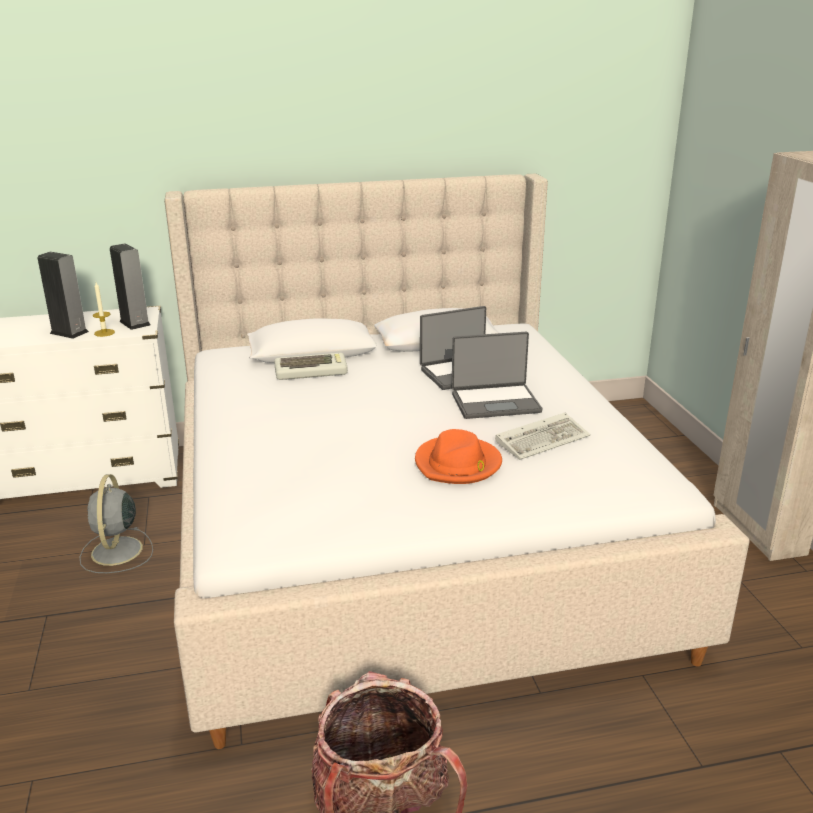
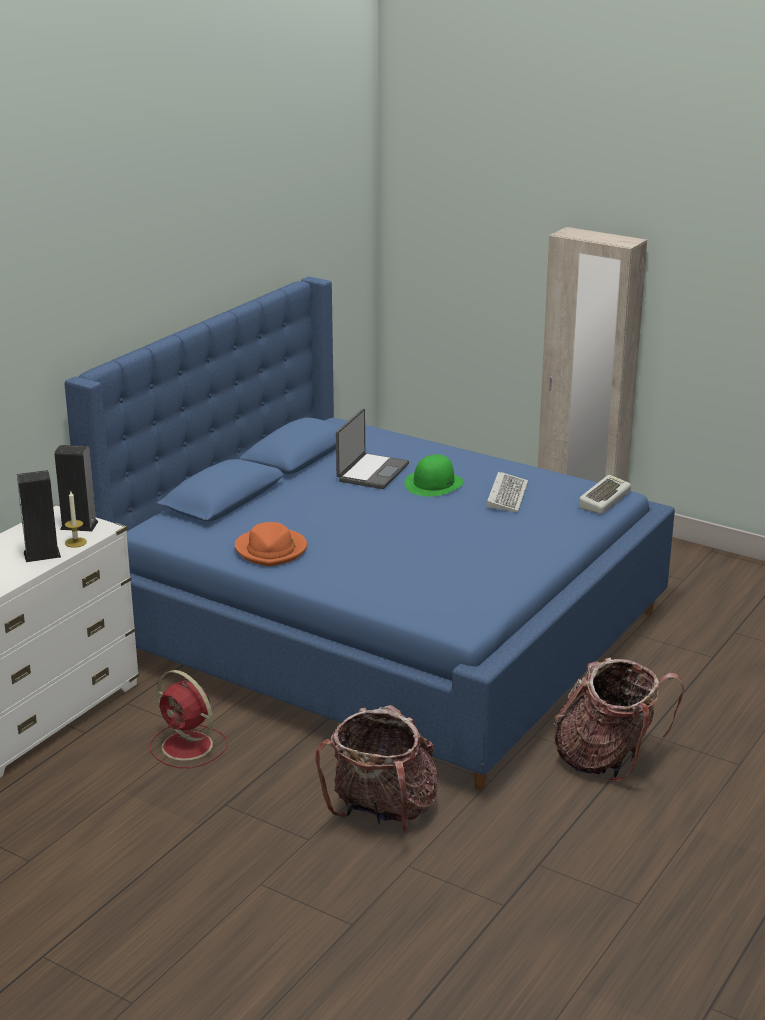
camera: 45 degrees left, 0 degrees up
(114, 707) = (382, 812): none -> backpack
(116, 552) = (189, 747): grey fan -> red fan
(311, 371) = (262, 513): keyboard -> keyboard (603, 499)
(408, 536) = (383, 630): beige bed -> blue bed
(458, 464) = (489, 530): orange hat -> orange hat (271, 550)
(495, 402) = (434, 483): laptop -> green hat

